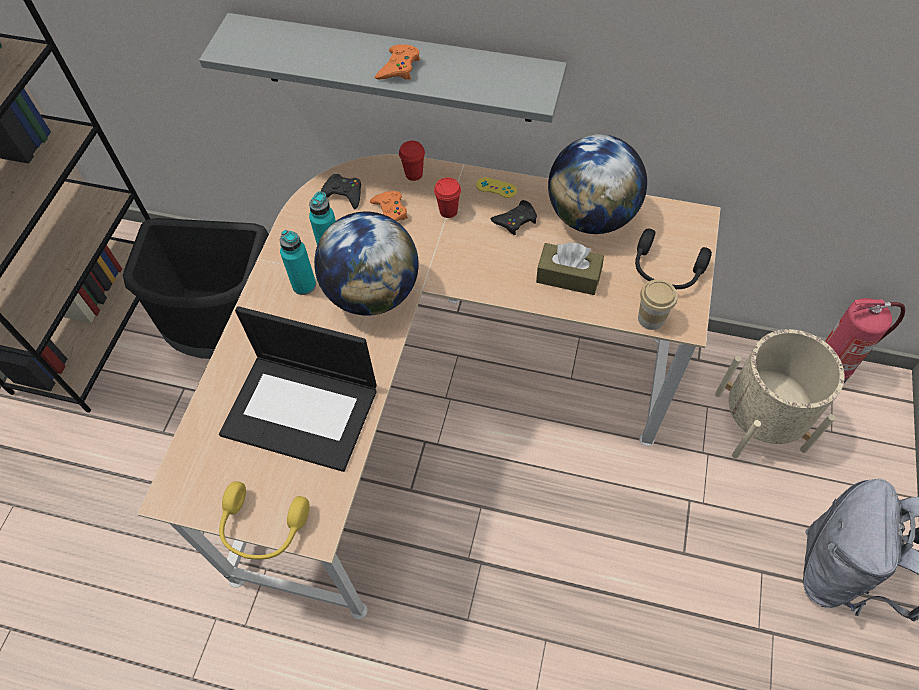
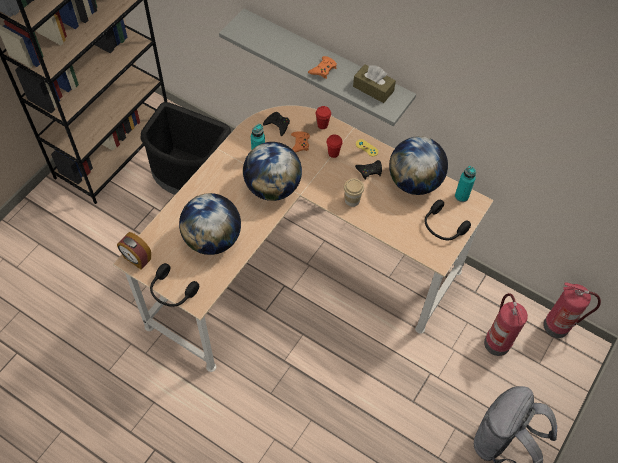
camera: 15 degrees right, 0 degrees up
(179, 489) = (137, 258): none -> alarm clock
(262, 528) = (172, 291): yellow headphones -> black headphones
(302, 410) = (212, 239): laptop -> globe
(304, 285) = (237, 171): turquoise bottle -> turquoise bottle (461, 196)
(568, 276) = (385, 212): brown tissue box -> brown tissue box (373, 89)
(651, 318) = (421, 251): cup -> cup (352, 200)
(759, 421) = (496, 342): beige planter -> fire extinguisher

